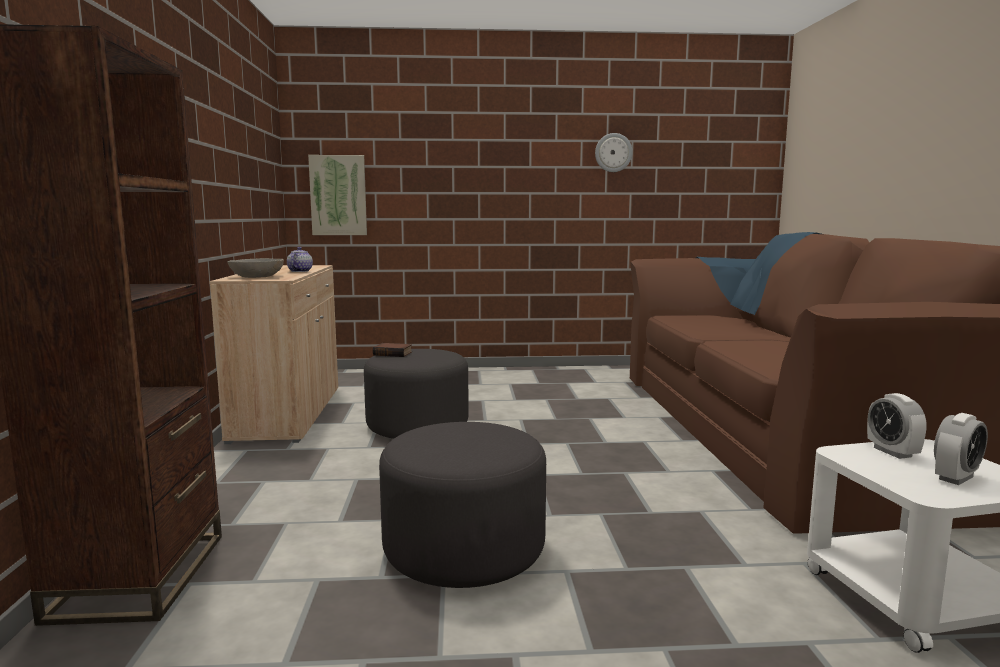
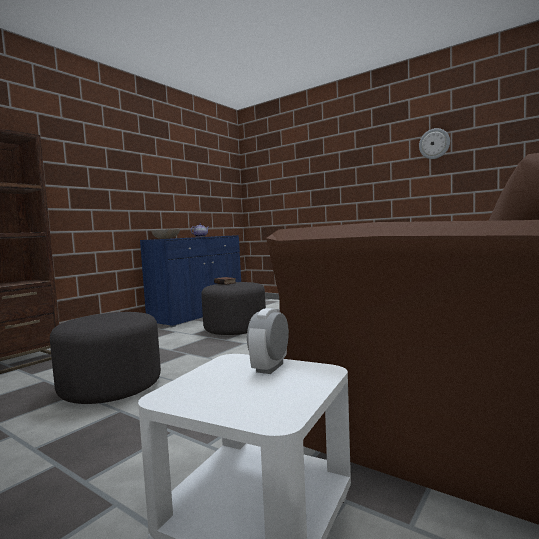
camera: 40 degrees right, 5 degrees down
(288, 413) = (198, 315): beige cabinet -> blue cabinet
(338, 195) = (265, 197): picture -> none
(955, 478) = (237, 394): alarm clock -> none

